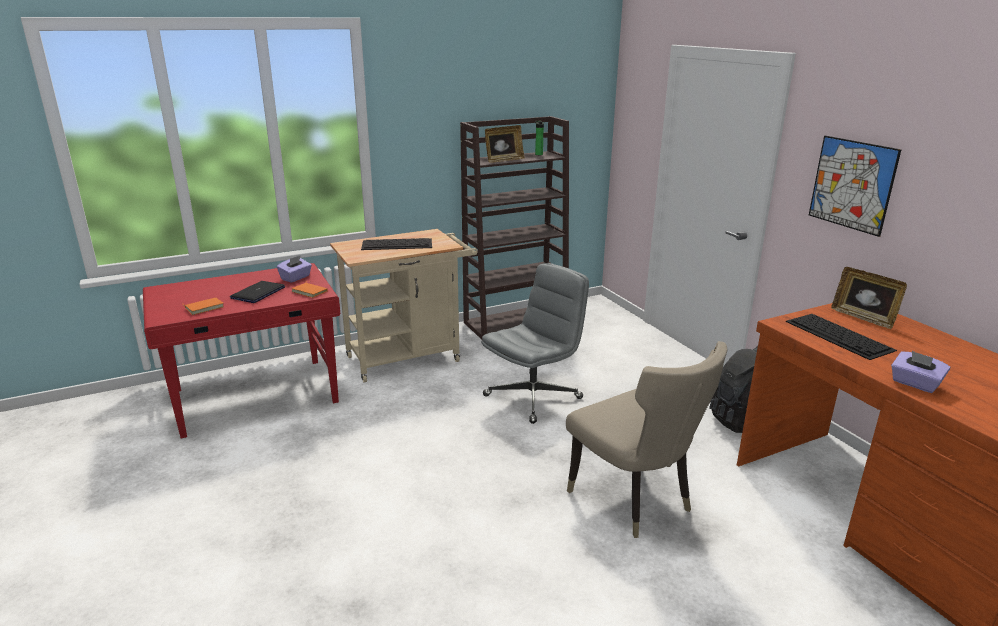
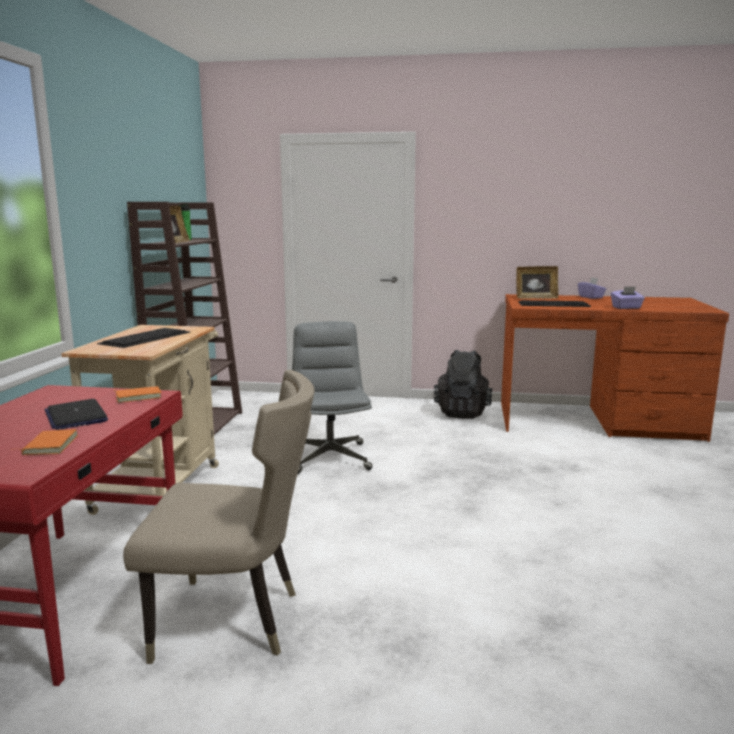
camera: 55 degrees left, 10 degrees down
(296, 278) = (76, 396): purple tissue box -> purple tissue box (591, 297)
(634, 501) = (513, 470): beige chair -> beige chair (234, 621)
(852, 184) = (484, 218): picture -> none

